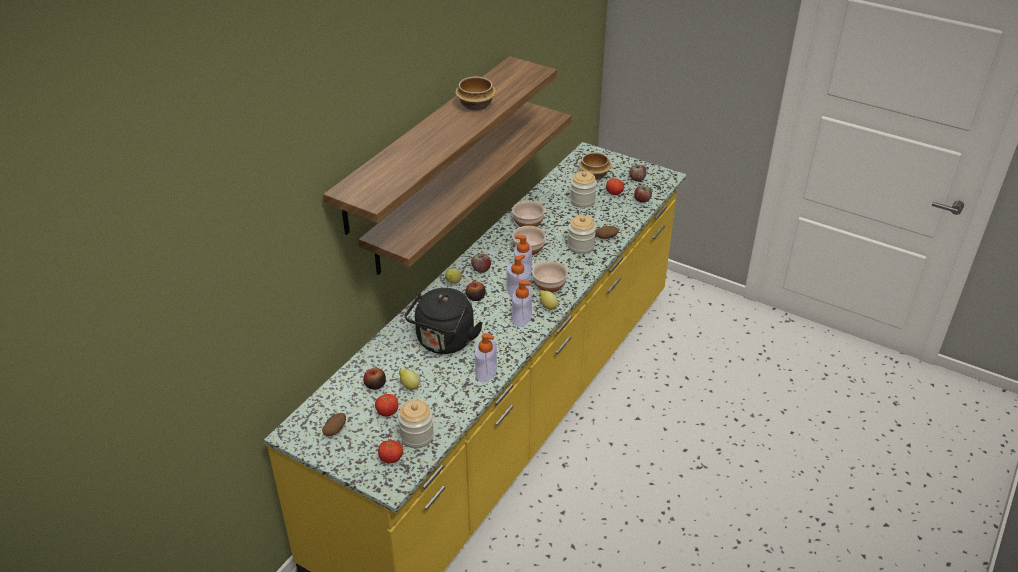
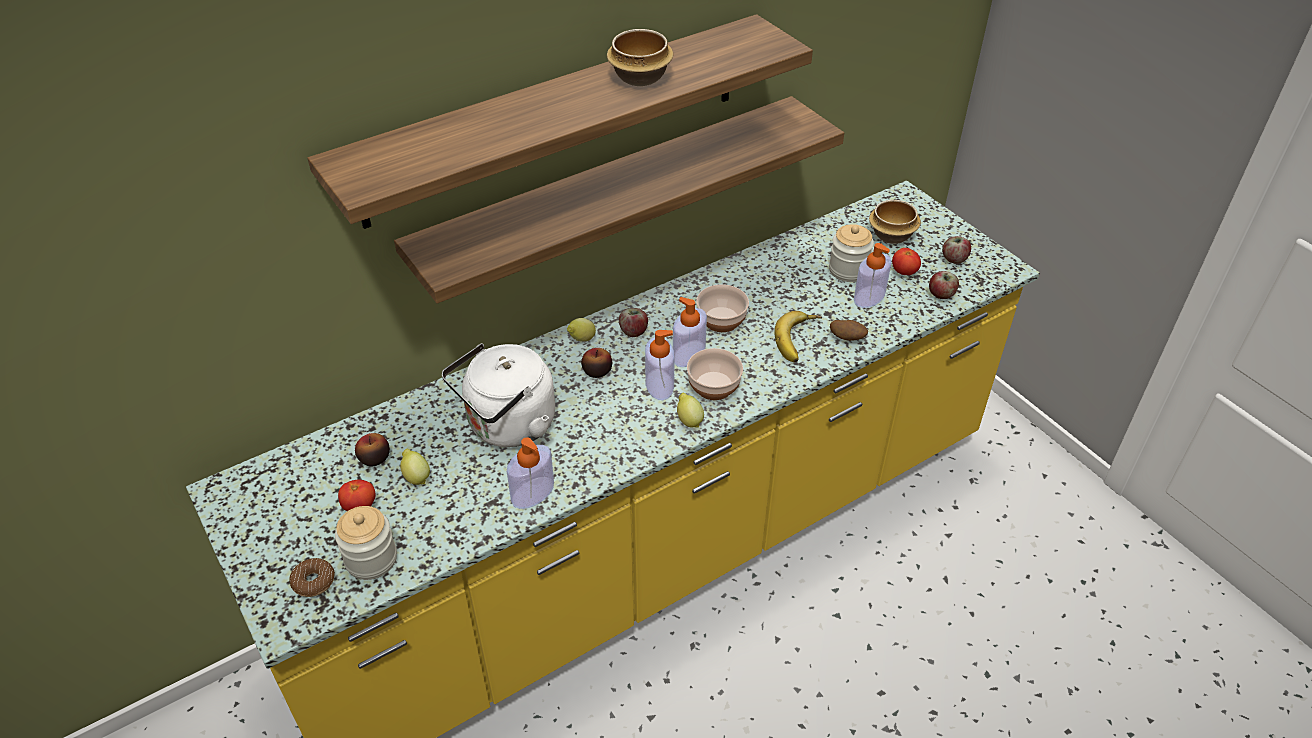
camera: 25 degrees right, 5 degrees up
(335, 430) = (276, 508): potato -> none
(391, 459) = (313, 582): tomato -> donut
(444, 342) = (507, 426): black kettle -> white kettle
(521, 317) = (640, 425): soap dispenser -> soap dispenser (869, 296)
(528, 222) = (747, 280): bowl -> none
(581, 246) = (800, 340): jar -> banana

